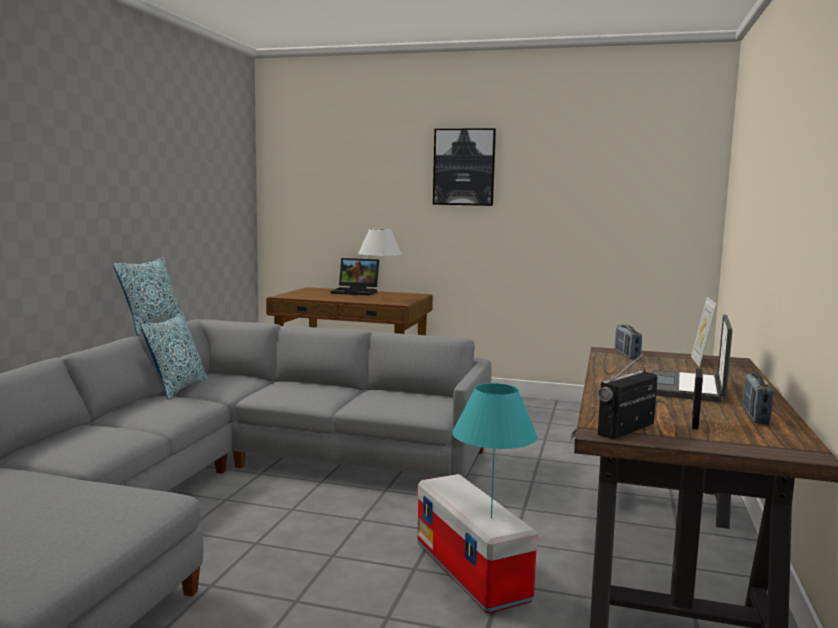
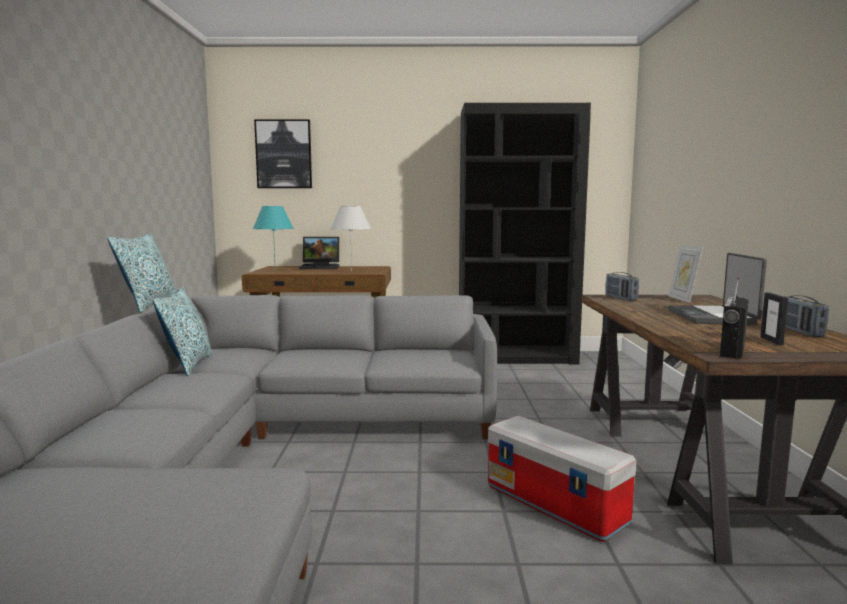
camera: 15 degrees left, 0 degrees up
(464, 167) = (415, 151): picture -> picture (284, 154)
(491, 517) = (587, 450): turquoise table lamp -> turquoise table lamp (275, 270)
(567, 409) = (516, 357): none -> black bookcase

